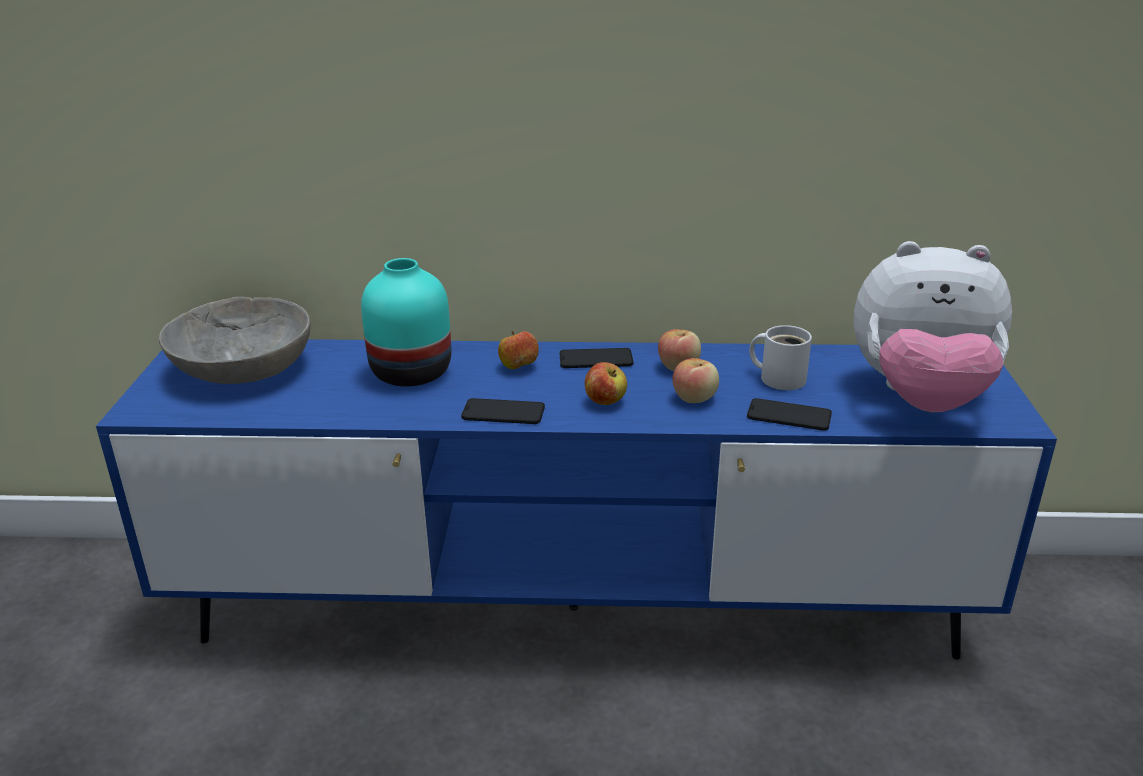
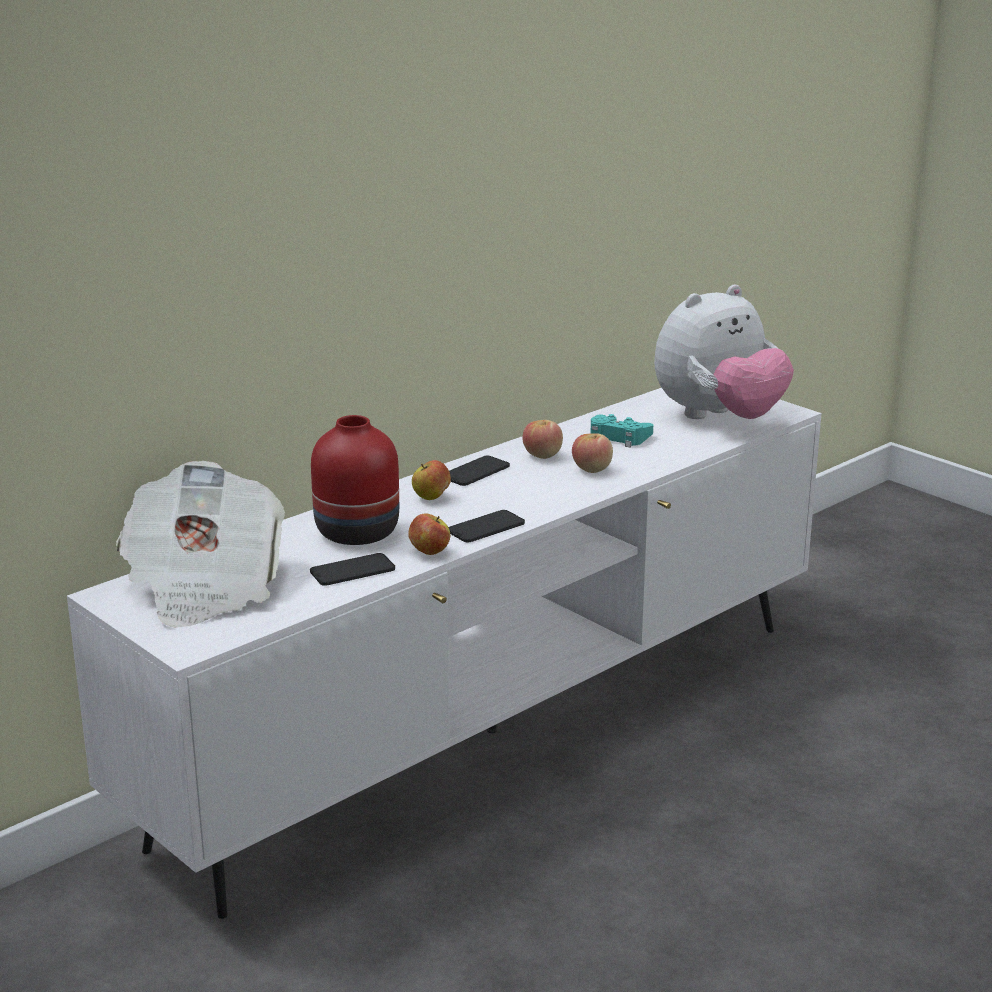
camera: 45 degrees left, 5 degrees down
(242, 368) = (204, 586): grey bowl -> newspaper
(412, 371) = (356, 531): turquoise vase -> red vase
(573, 608) = (493, 731): blue tv stand -> white tv stand
(605, 401) = (540, 493): apple -> apple (429, 552)
(779, 377) = (618, 437): white mug -> turquoise game controller
(789, 415) = (666, 456): phone -> phone (352, 570)

